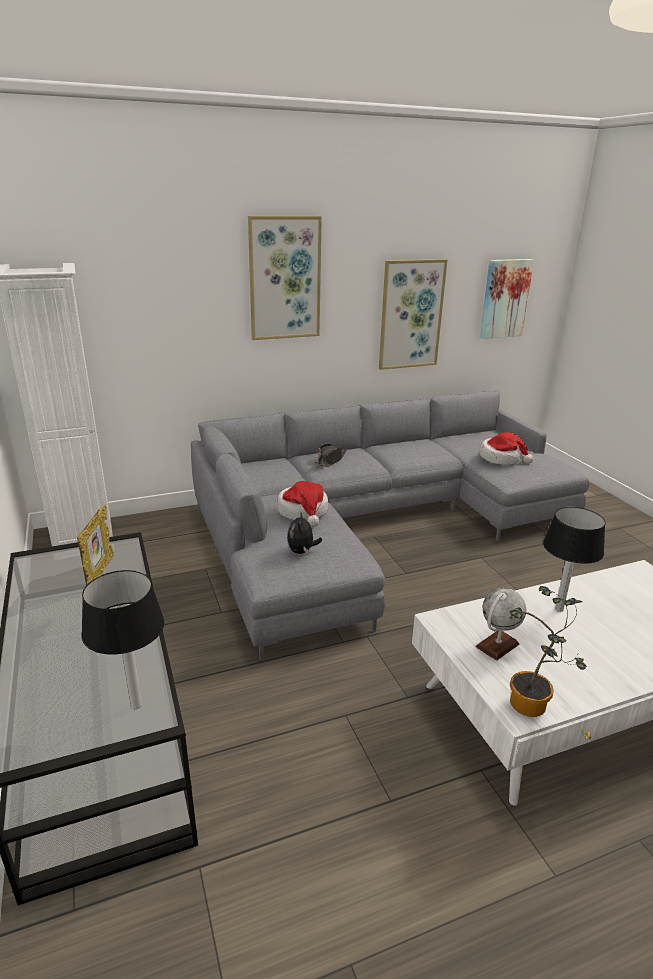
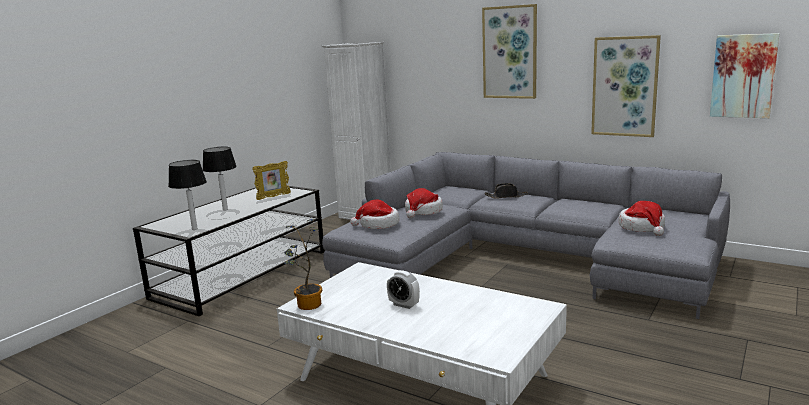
camera: 55 degrees right, 10 degrees down
(302, 551) = (378, 225): plush toy -> hat
(497, 645) = (357, 286): globe -> none
(559, 609) = (429, 292): table lamp -> table lamp (225, 209)
(583, 638) = (404, 305): none -> alarm clock

